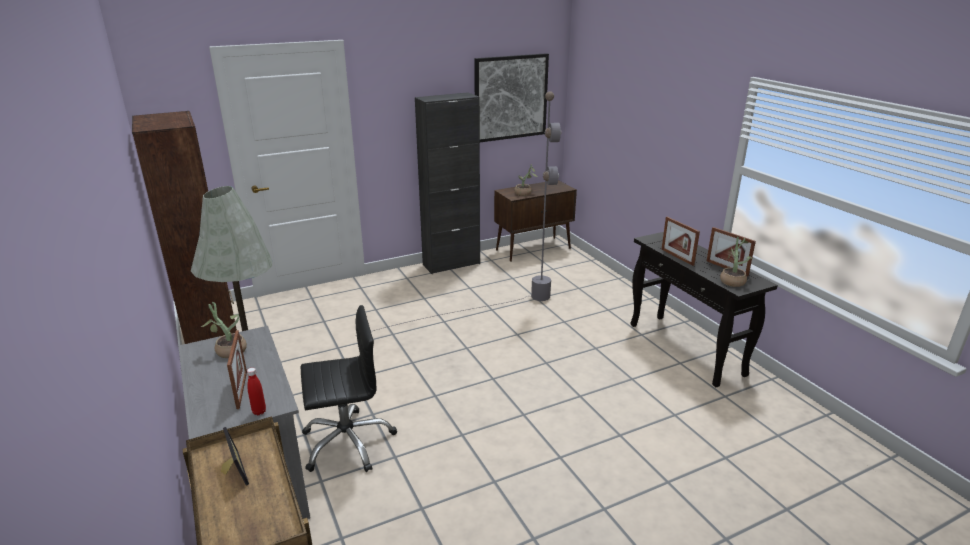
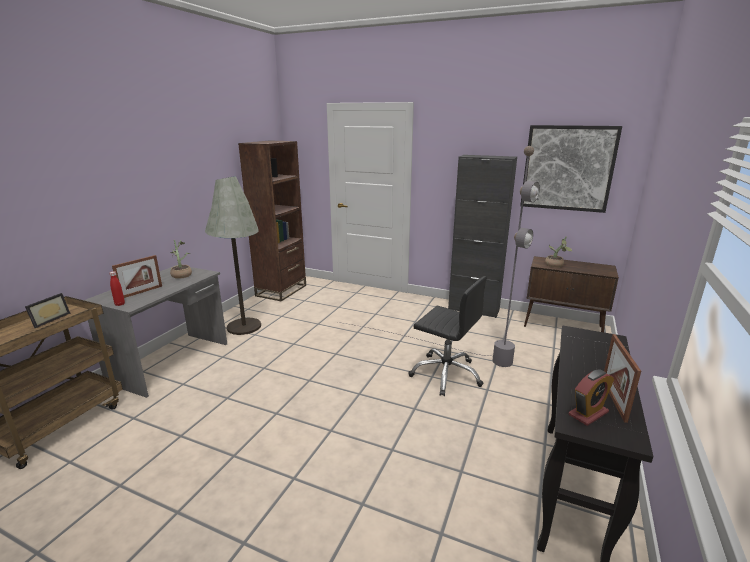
camera: 50 degrees right, 5 degrees down
(347, 442) = (227, 374): black office chair -> black office chair (446, 374)
(677, 257) = (571, 360): picture frame -> none
(732, 280) = (588, 413): potted plant -> alarm clock

